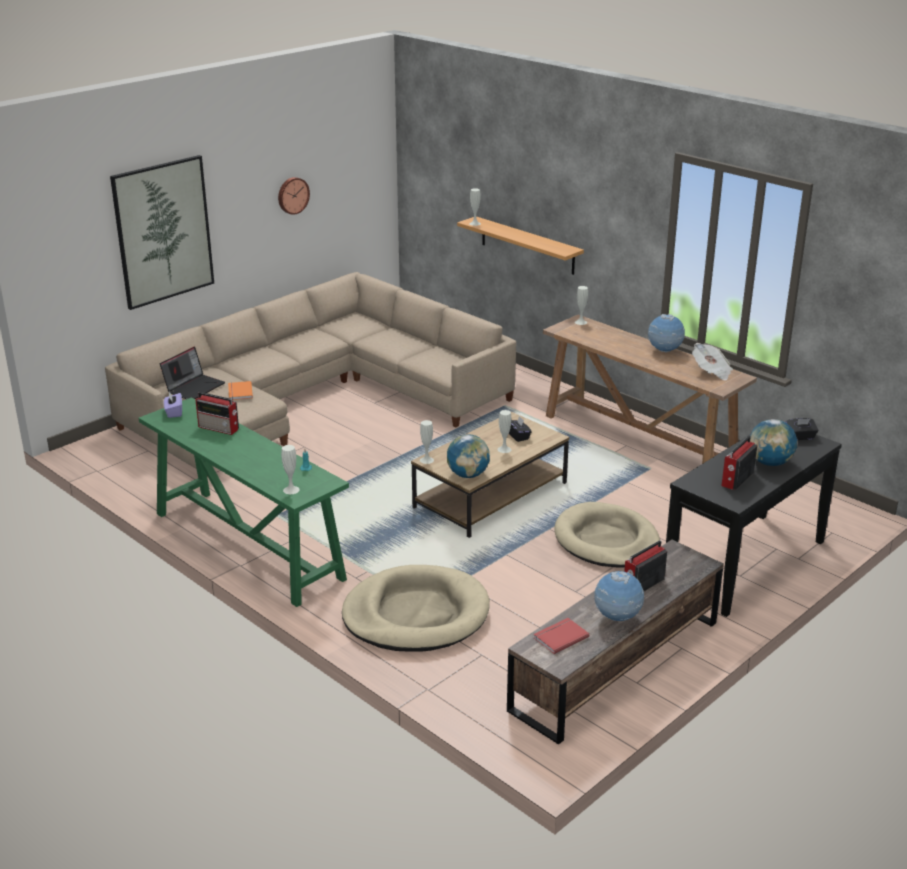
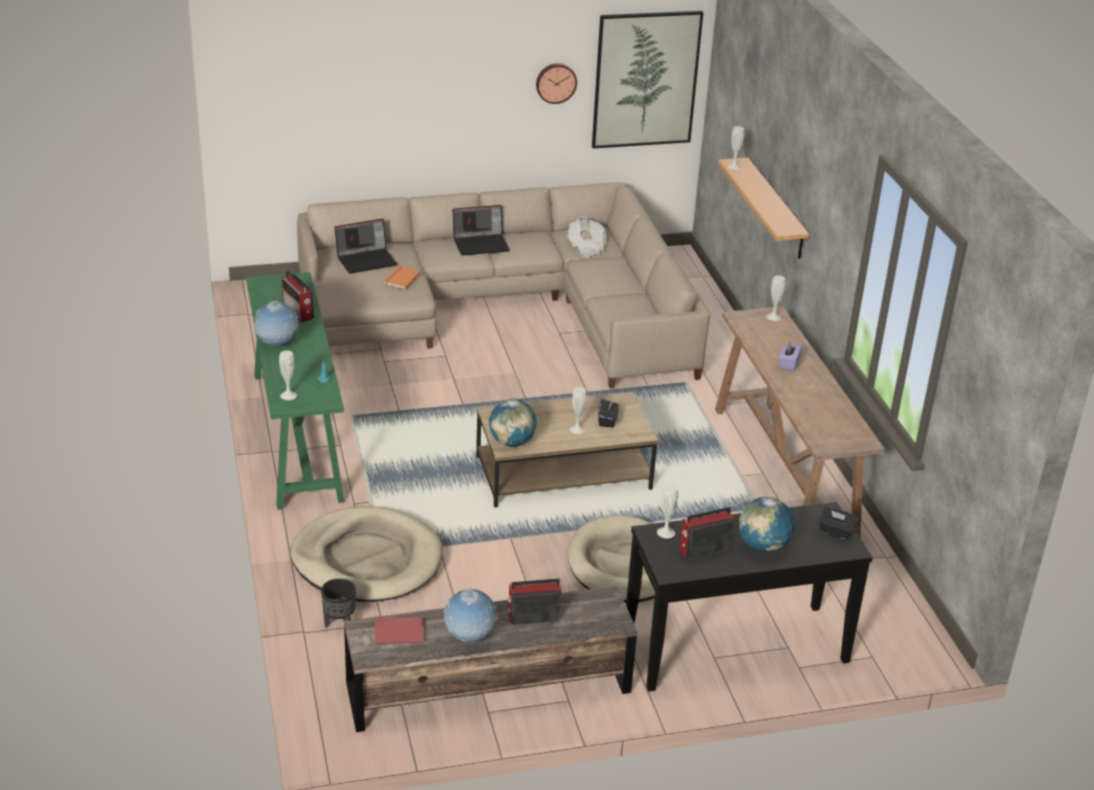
camera: 30 degrees right, 5 degrees up
(163, 231) = (386, 92): picture -> picture (645, 79)
(174, 412) = (279, 282): purple tissue box -> purple tissue box (788, 364)
(275, 349) = (481, 244): none -> laptop
(426, 460) = (491, 412): white vase -> white vase (665, 532)
(449, 671) = (339, 624): none -> black planter
(664, 351) = (820, 382): globe -> globe (277, 344)
(711, 372) = (841, 424): newspaper -> newspaper (586, 247)

